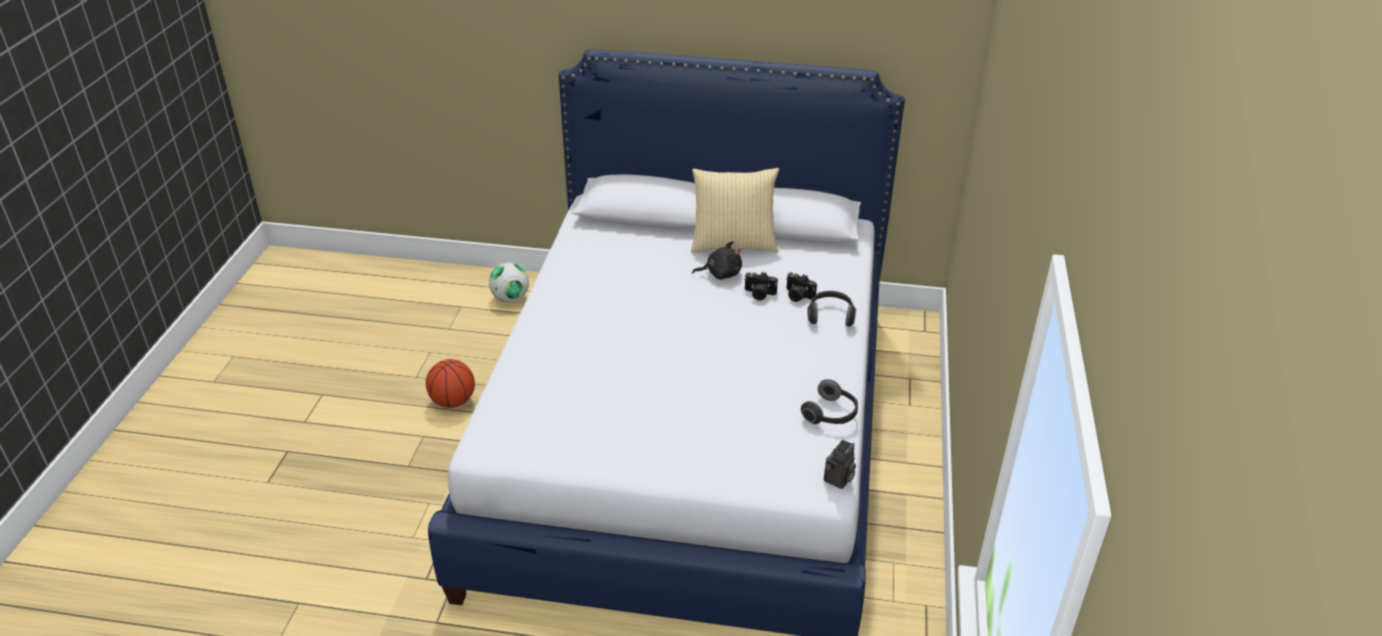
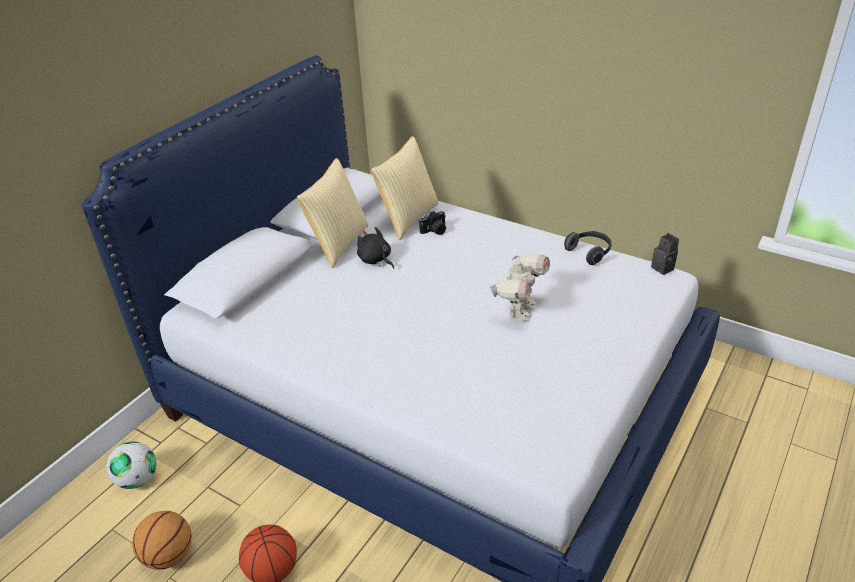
camera: 65 degrees left, 0 degrees up
(448, 343) = (169, 555): none -> basketball
(692, 383) = (519, 310): none -> toy robot
(721, 273) = (375, 260): black plush toy -> black plush toy turned 60 degrees counterclockwise
(759, 294) = (419, 248): camera -> none
(809, 272) = (407, 218): none -> pillow
(830, 316) = (470, 223): headphones -> none

